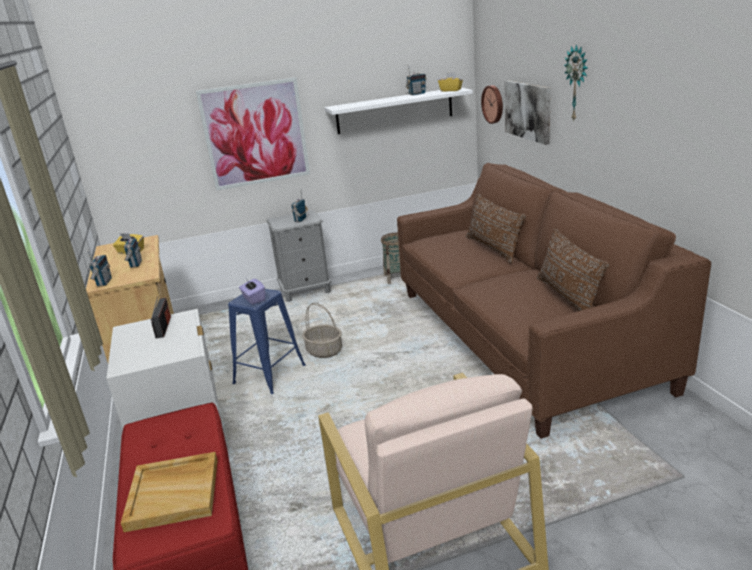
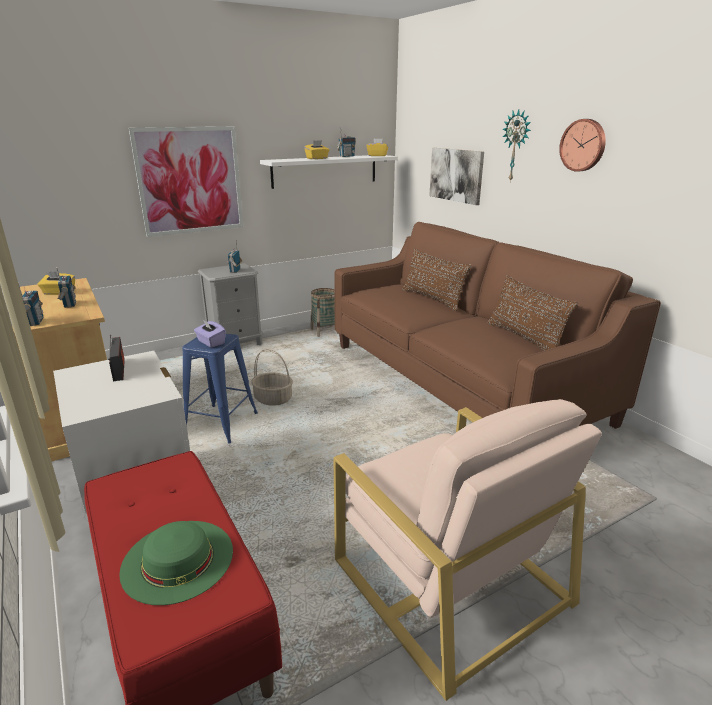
camera: 15 degrees left, 0 degrees up
(174, 493) = (178, 560): beige tray -> green hat
(382, 101) = (317, 158): none -> yellow tissue box
(493, 104) = (416, 171): wall clock -> wall clock (583, 145)

